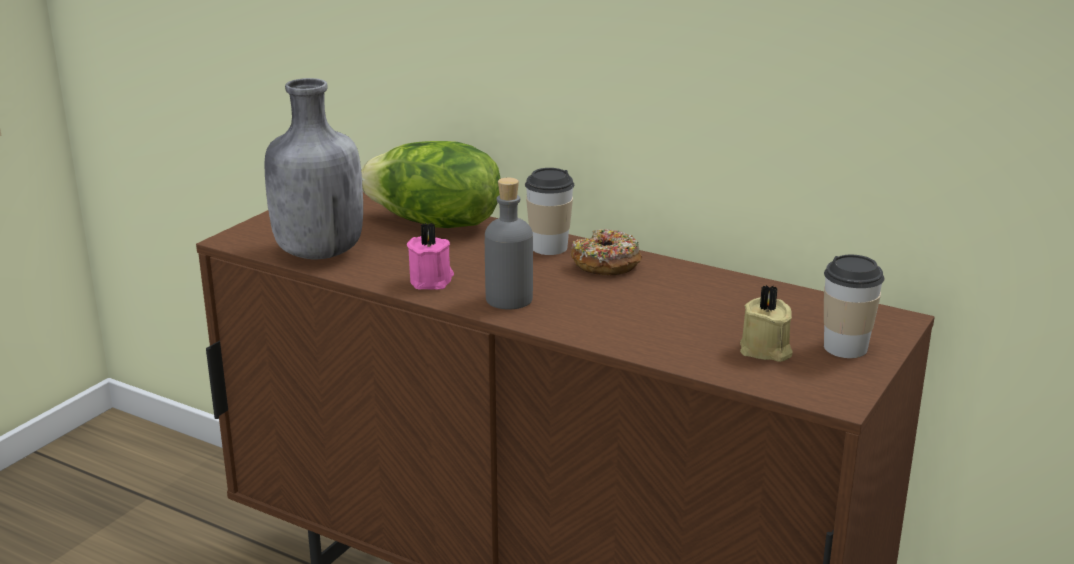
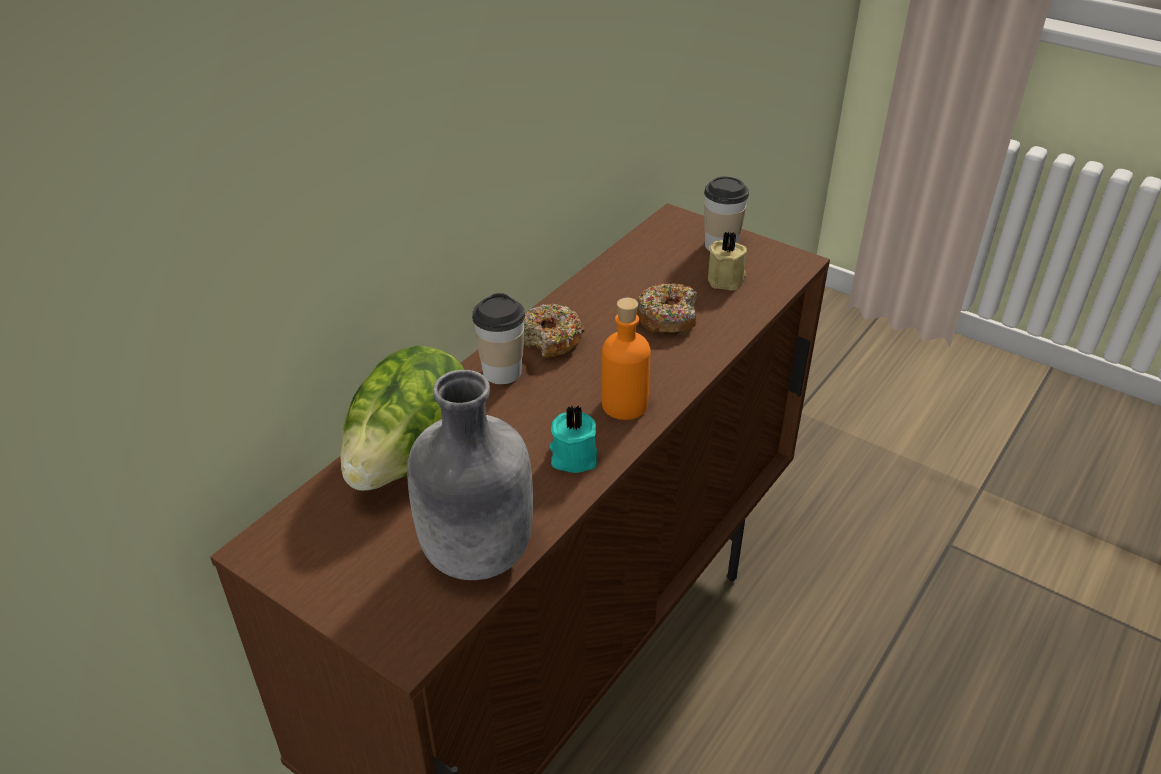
camera: 85 degrees left, 15 degrees up
(432, 280) = (573, 456): pink candle -> turquoise candle
(509, 299) = (624, 405): grey bottle -> orange bottle
(667, 317) = (667, 318): none -> donut

